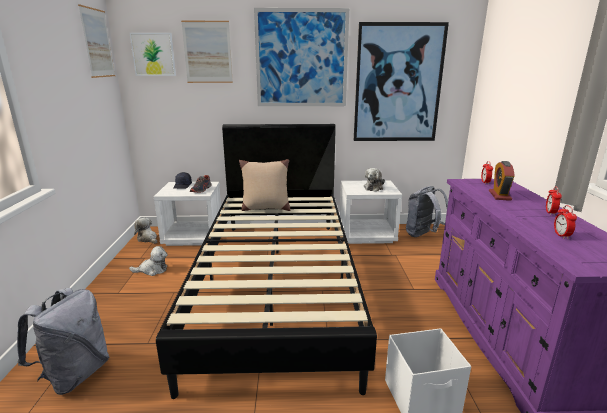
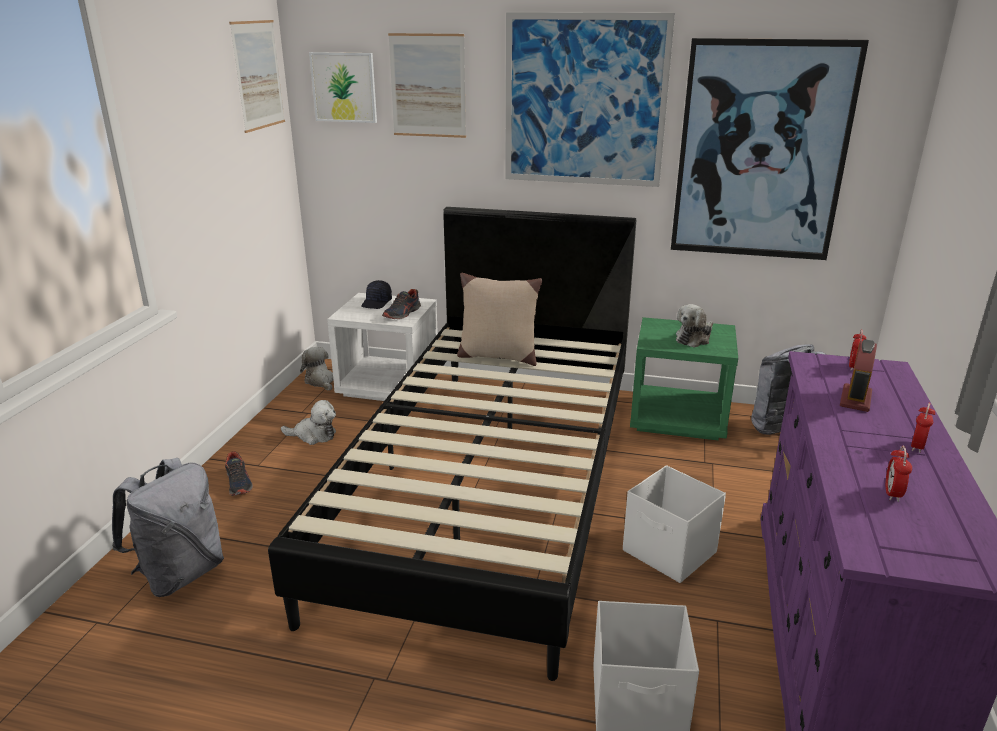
camera: 15 degrees right, 5 degrees up
(107, 306) = (239, 483): none -> shoe
(367, 235) = (678, 418): white nightstand -> green nightstand
(396, 305) = (670, 553): none -> white storage box

